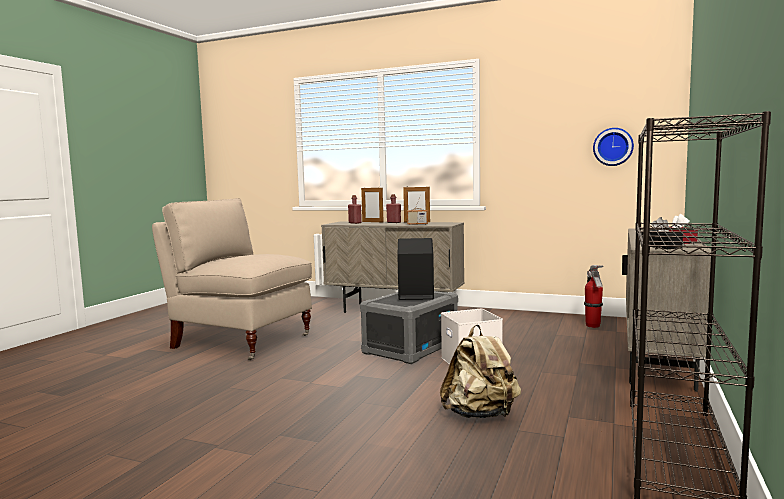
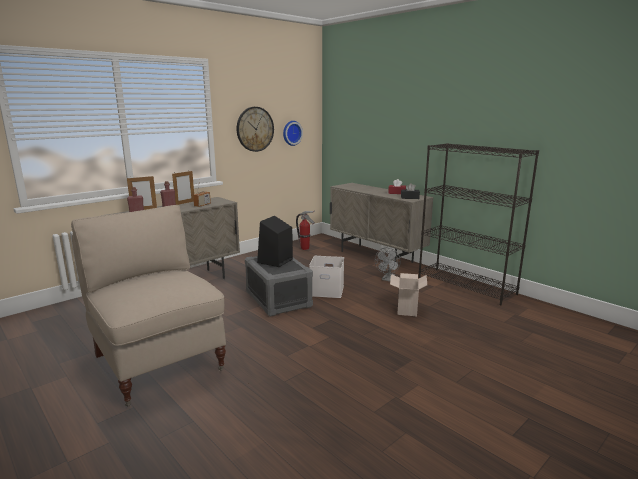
camera: 65 degrees left, 10 degrees up
(240, 341) = (158, 362): beige chair -> beige chair turned 90 degrees clockwise
(480, 415) = (406, 309): beige backpack -> cardboard box
(544, 141) = (255, 129): none -> wall clock
(577, 386) = (387, 279): none -> grey fan

